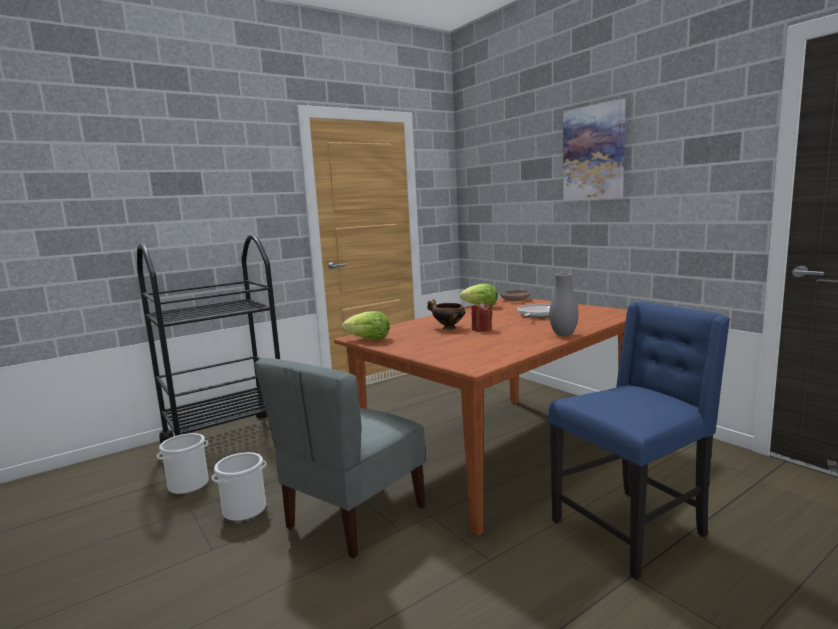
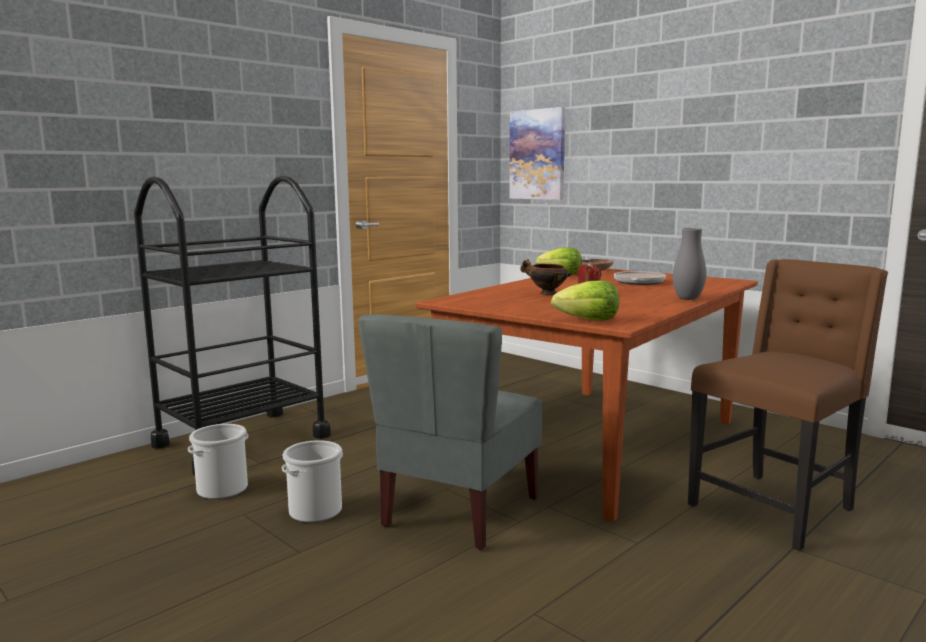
camera: 10 degrees left, 0 degrees up
(369, 340) = (463, 303): lettuce -> lettuce (589, 320)
(594, 153) = (688, 100): picture -> picture (537, 154)
(631, 529) = (774, 507): blue chair -> brown chair

